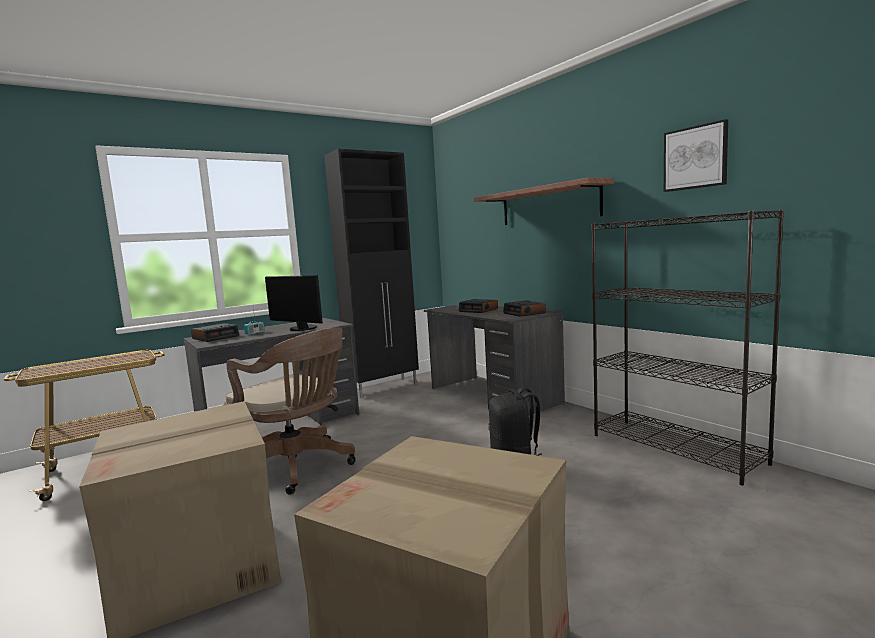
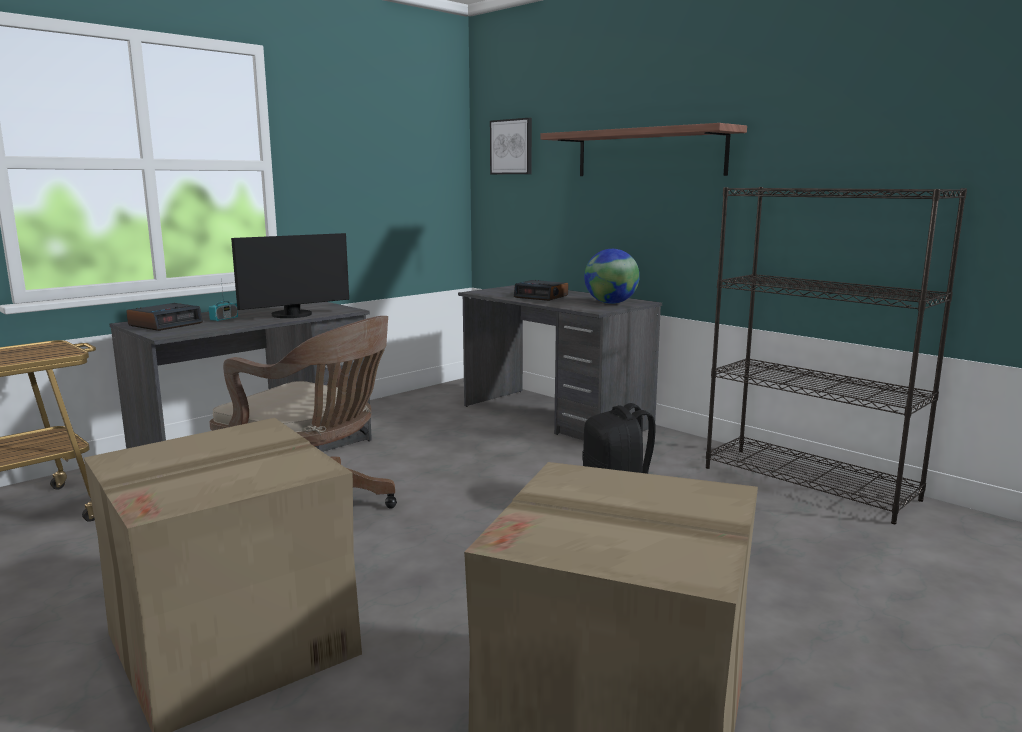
camera: 10 degrees left, 5 degrees up
(301, 329) = (293, 315): monitor -> monitor turned 60 degrees counterclockwise
(384, 388) = (392, 404): black cabinet -> none
(525, 313) = (610, 303): alarm clock -> globe
(695, 157) = (860, 110): picture -> picture (512, 147)

